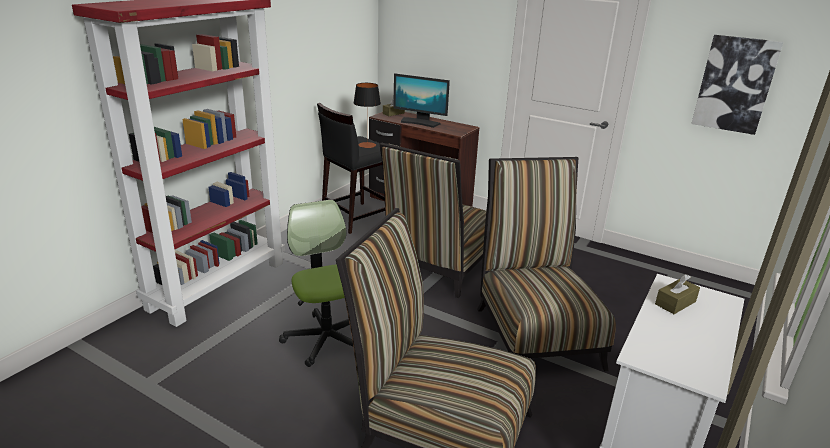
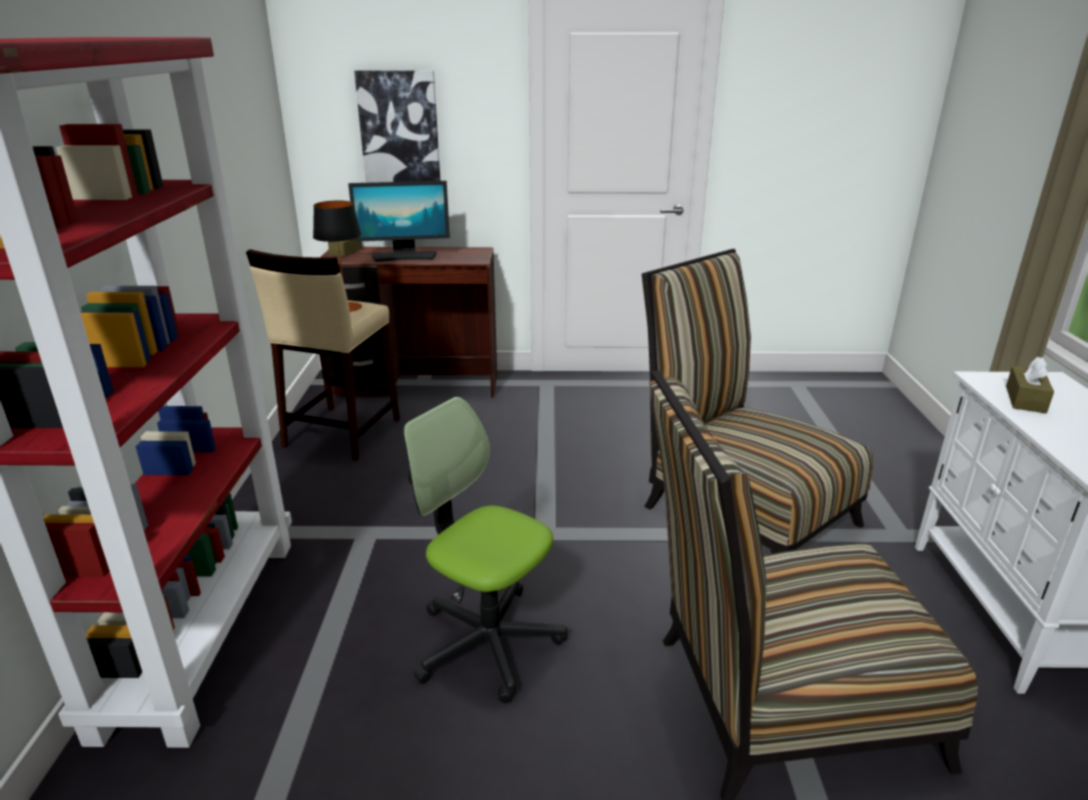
camera: 30 degrees left, 0 degrees up
(355, 217) = (341, 433): black stool -> beige stool
(439, 267) = (537, 467): chair -> none
(735, 84) = (834, 128): picture -> picture (399, 132)

